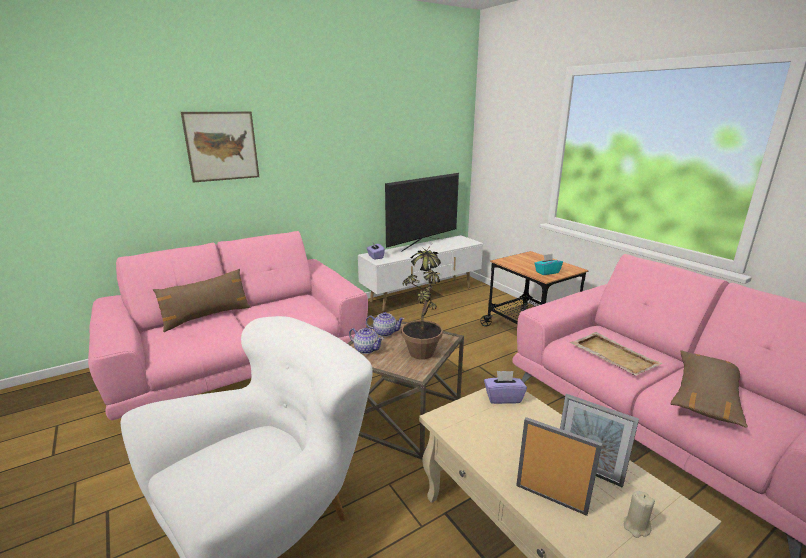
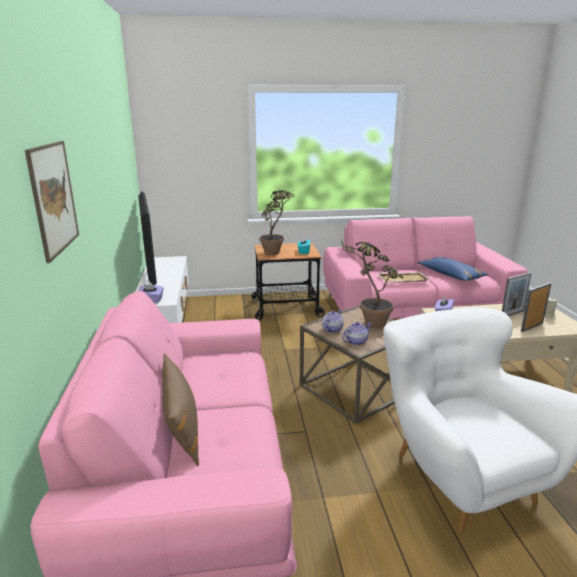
camera: 65 degrees left, 0 degrees up
(525, 262) = (276, 251): none -> potted plant
(706, 395) = (450, 275): brown pillow -> blue pillow

